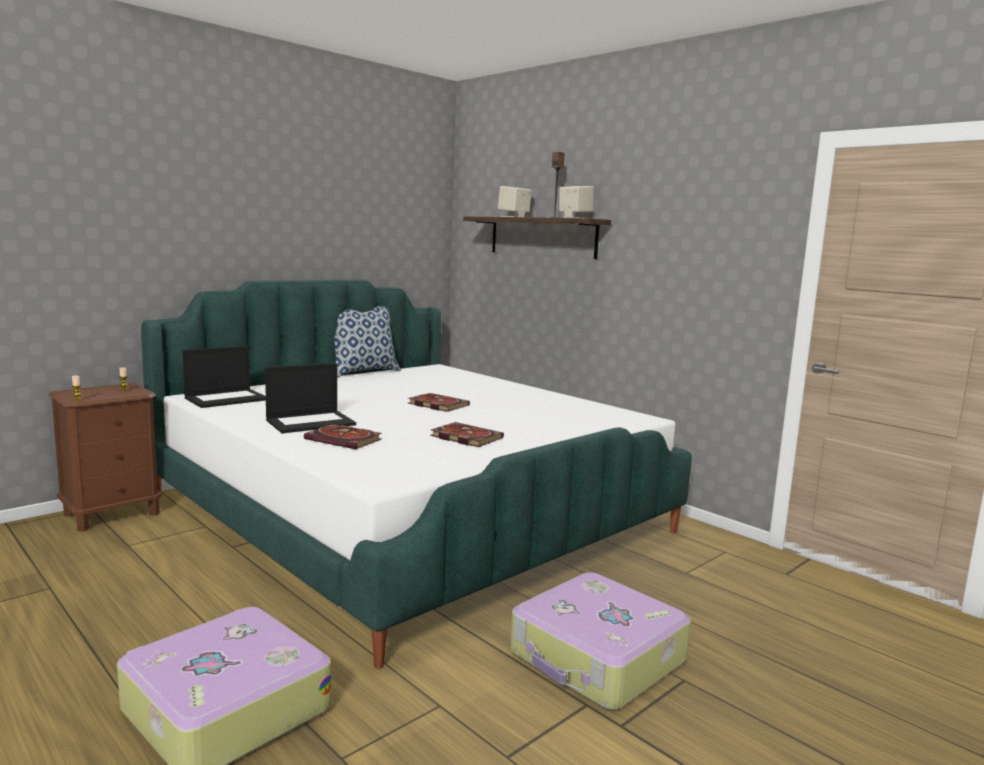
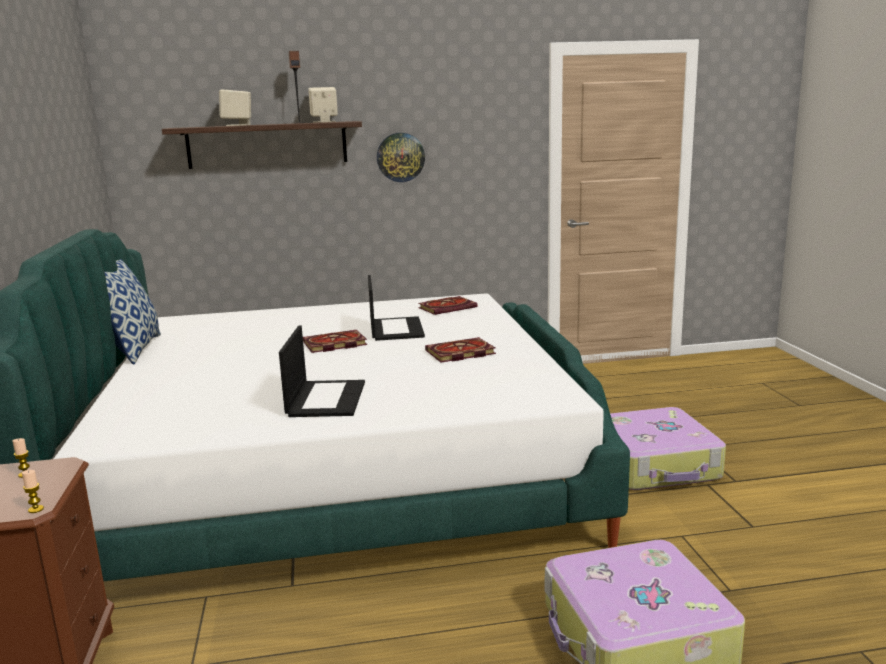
camera: 55 degrees left, 5 degrees up
(227, 398) = (143, 427): laptop -> laptop (395, 329)
(345, 440) = (413, 393): book -> book (448, 307)
(641, 259) = (400, 157): none -> wall clock

